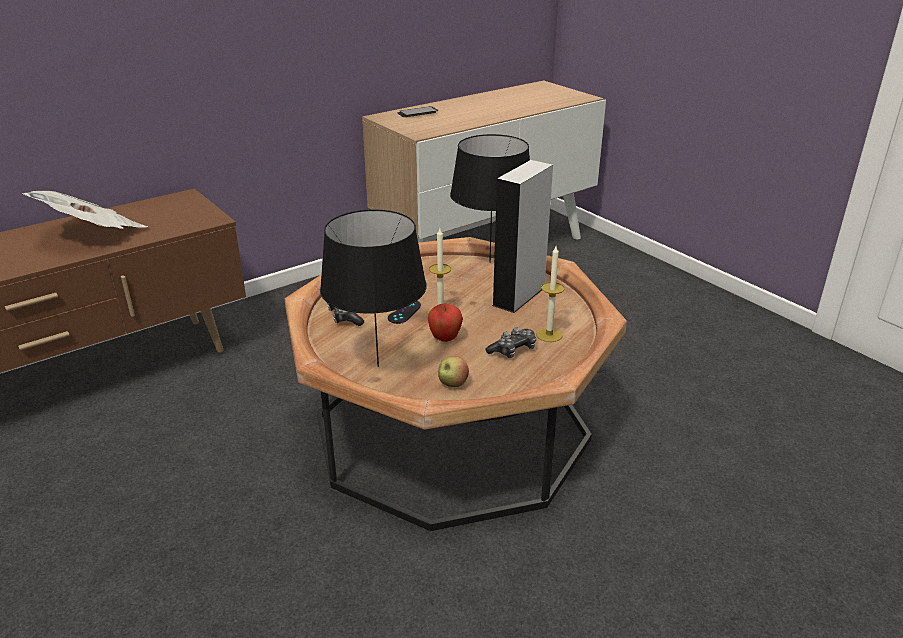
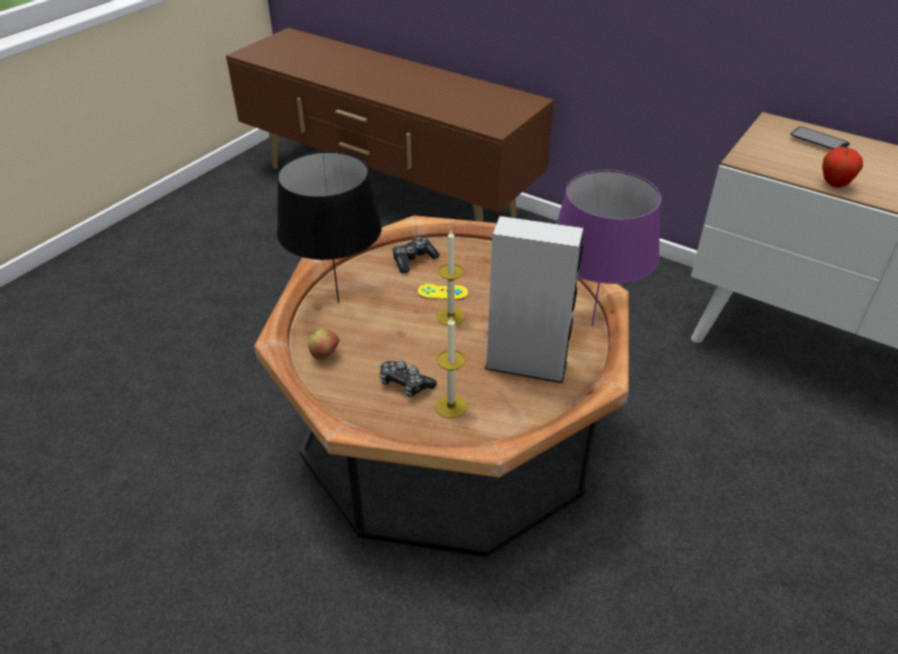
camera: 70 degrees right, 10 degrees up
(94, 235) = (429, 93): newspaper -> none
(404, 312) = (442, 292): black game controller -> yellow game controller
(445, 339) = (404, 331): apple -> apple (834, 185)
(489, 262) = (593, 324): black table lamp -> purple table lamp

